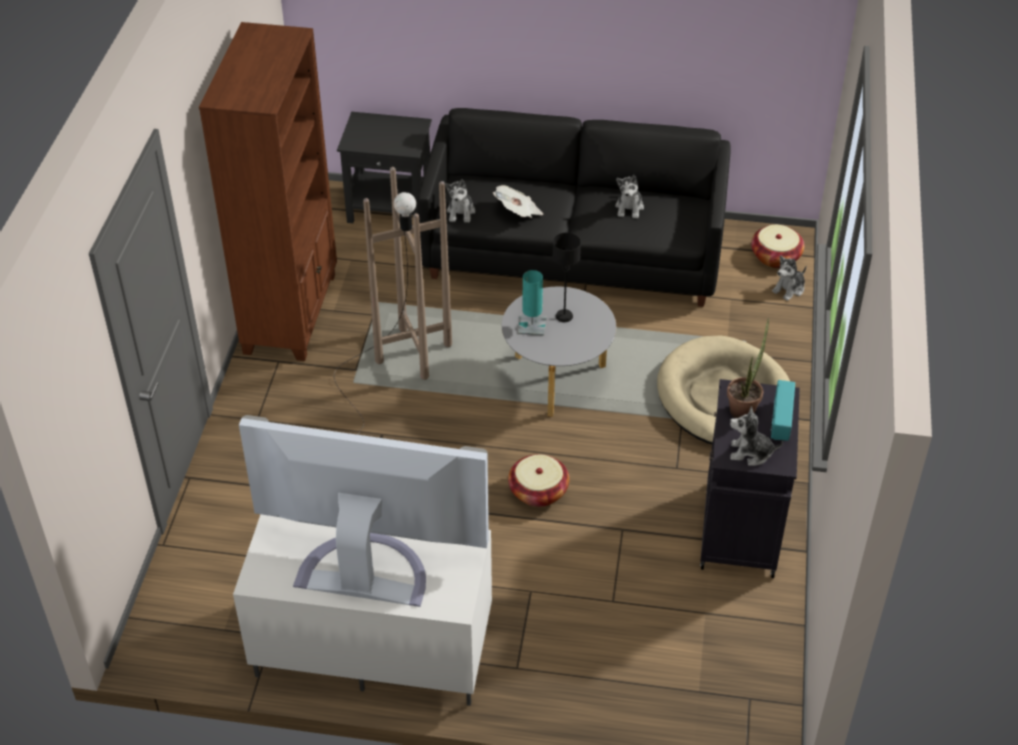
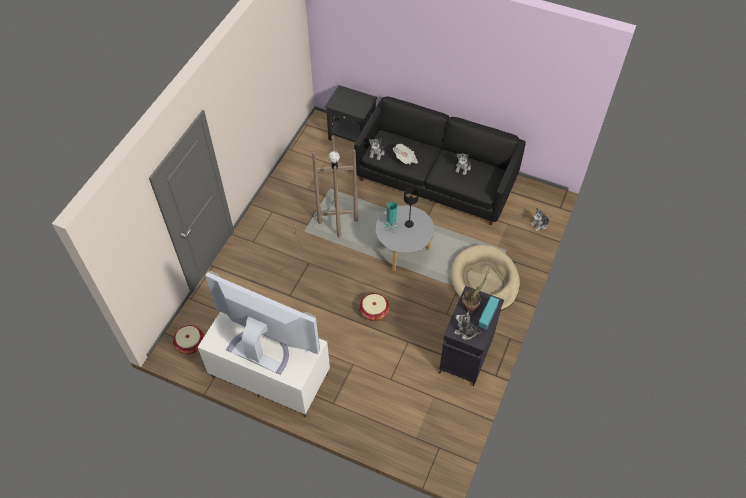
camera: 15 degrees right, 10 degrees up
(291, 313) = (286, 186): brown bookcase -> none
(775, 257) = (539, 204): basket -> basket (190, 344)

